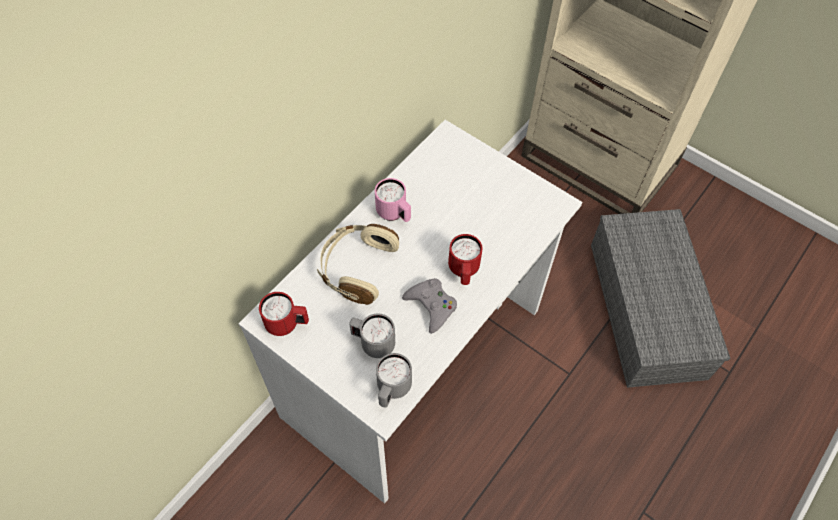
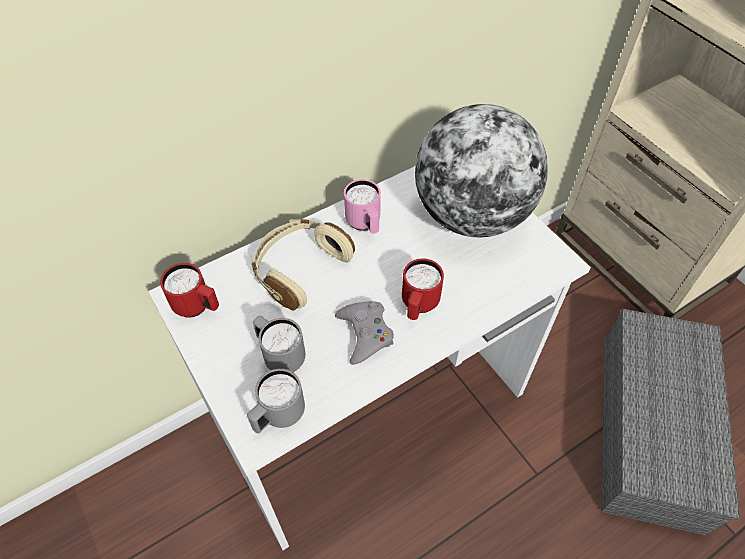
camera: 20 degrees right, 5 degrees down
(477, 182) = (472, 215): none -> globe

